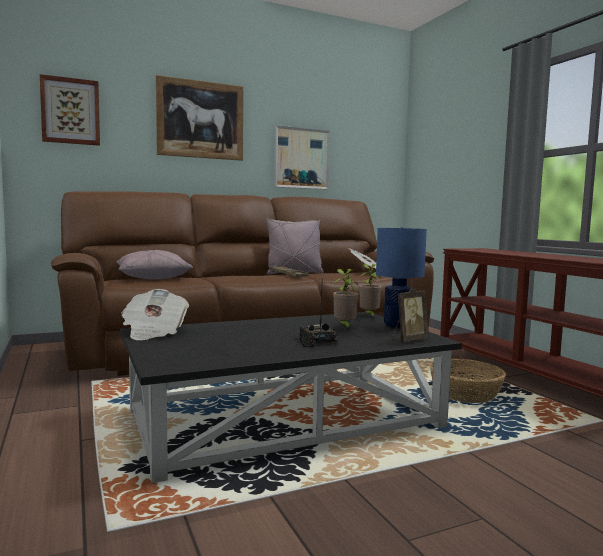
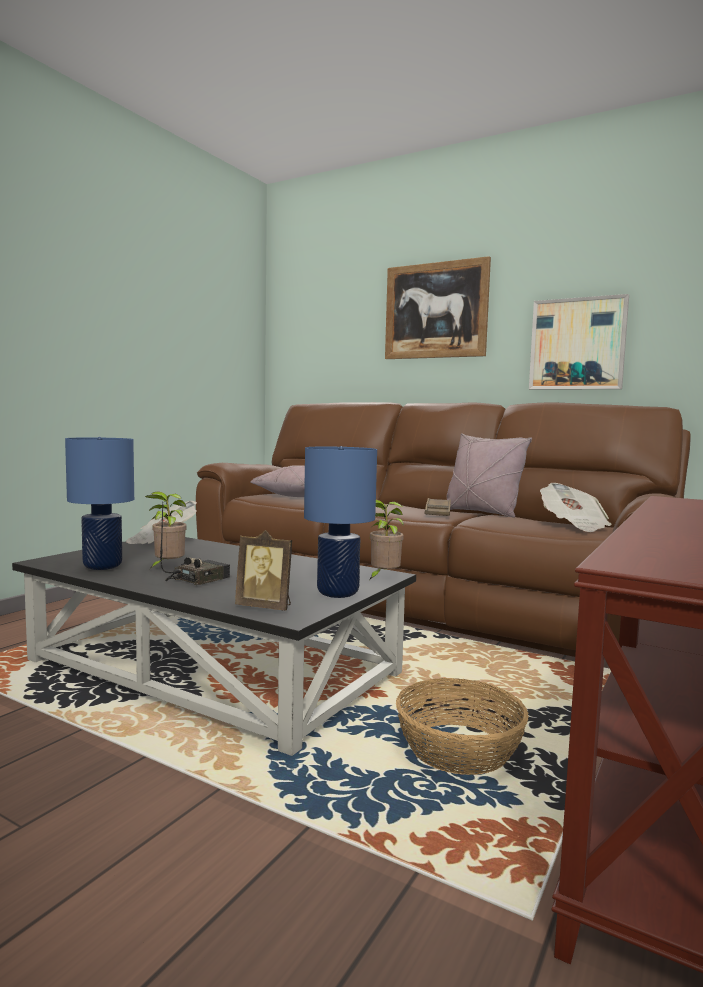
camera: 55 degrees right, 0 degrees up
(70, 111) = (313, 324): picture -> none
(231, 355) = (102, 568): none -> blue table lamp
(344, 327) = (291, 578): potted plant -> potted plant (167, 567)

